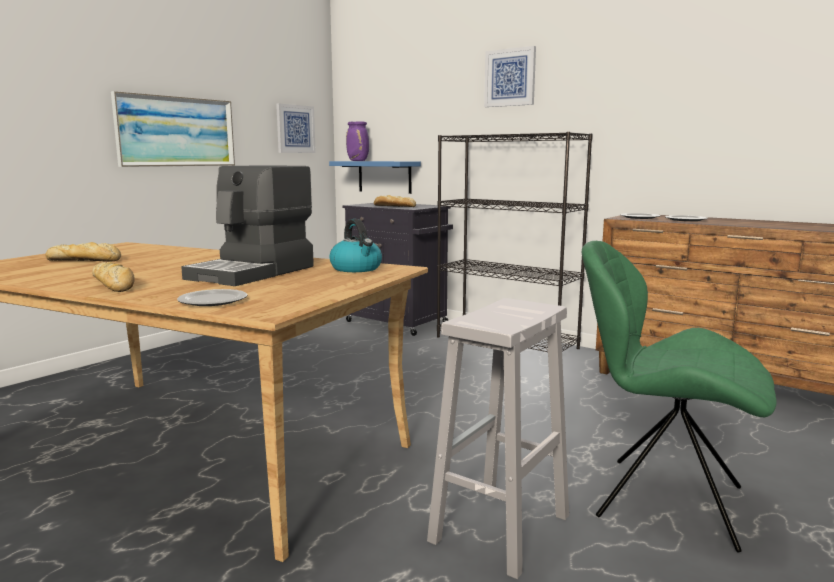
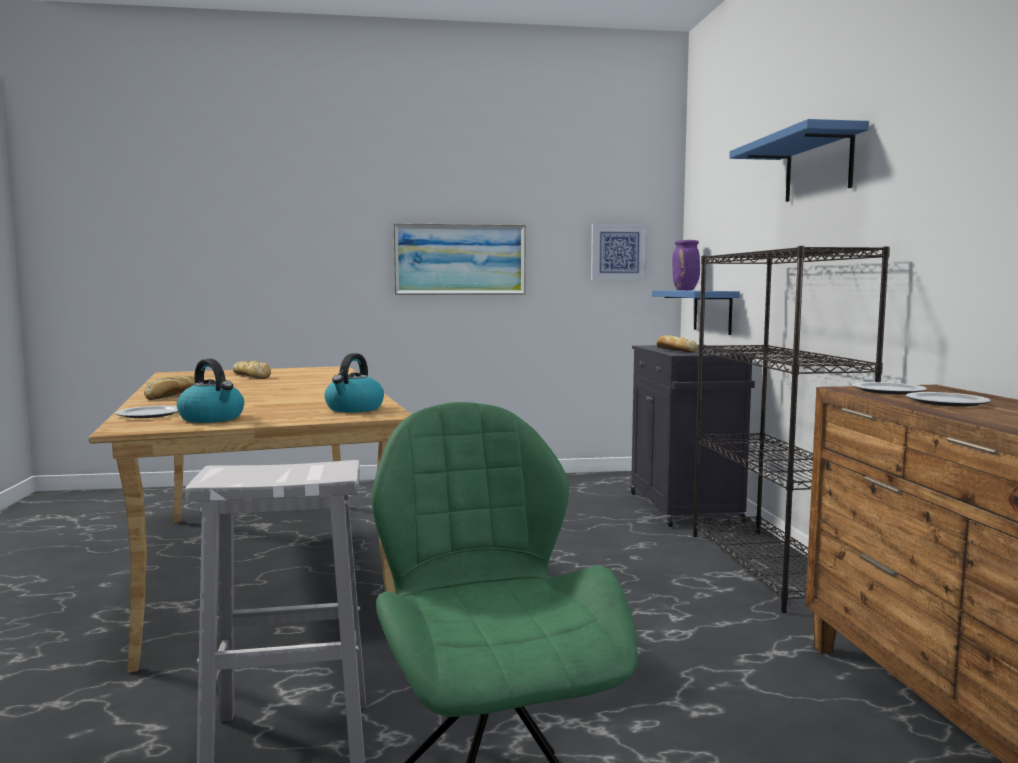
camera: 45 degrees right, 5 degrees down
(254, 272) = (279, 400): coffee machine -> none
(294, 292) = (212, 418): none -> kettle
(510, 77) = (818, 166): picture -> blue shelf

